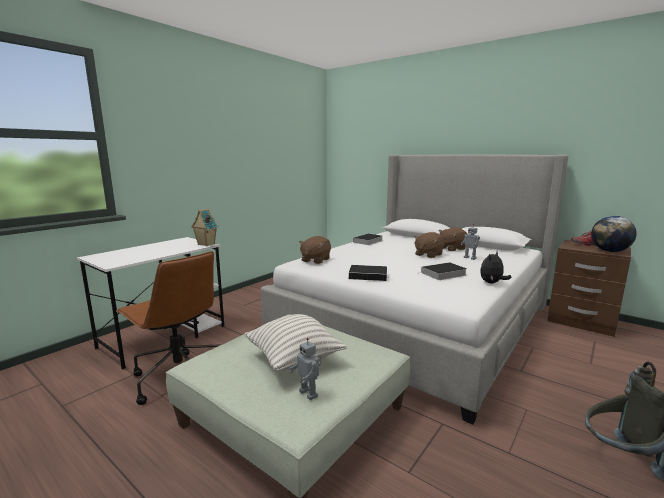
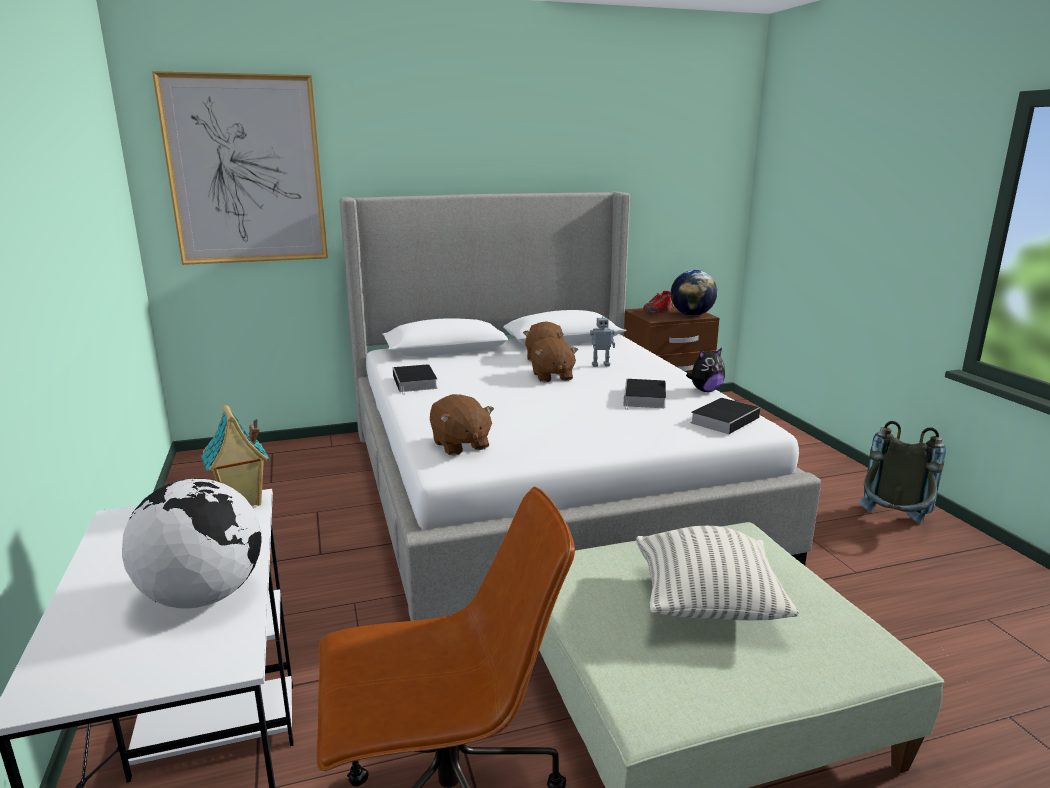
camera: 55 degrees left, 5 degrees up
(145, 255) = (203, 596): none -> globe
(309, 393) = (811, 623): toy robot -> none
(363, 142) = (246, 170): none -> picture
(369, 275) = (597, 435): book -> book (725, 419)
(492, 283) = (705, 390): plush toy -> plush toy turned 105 degrees counterclockwise

